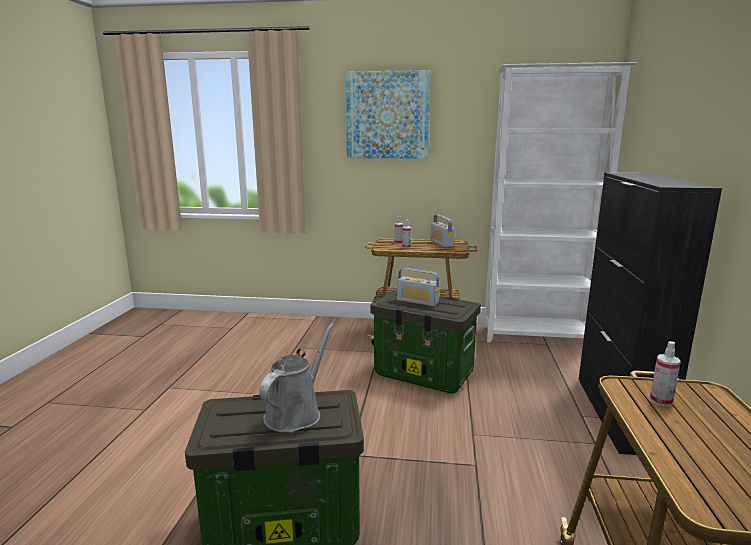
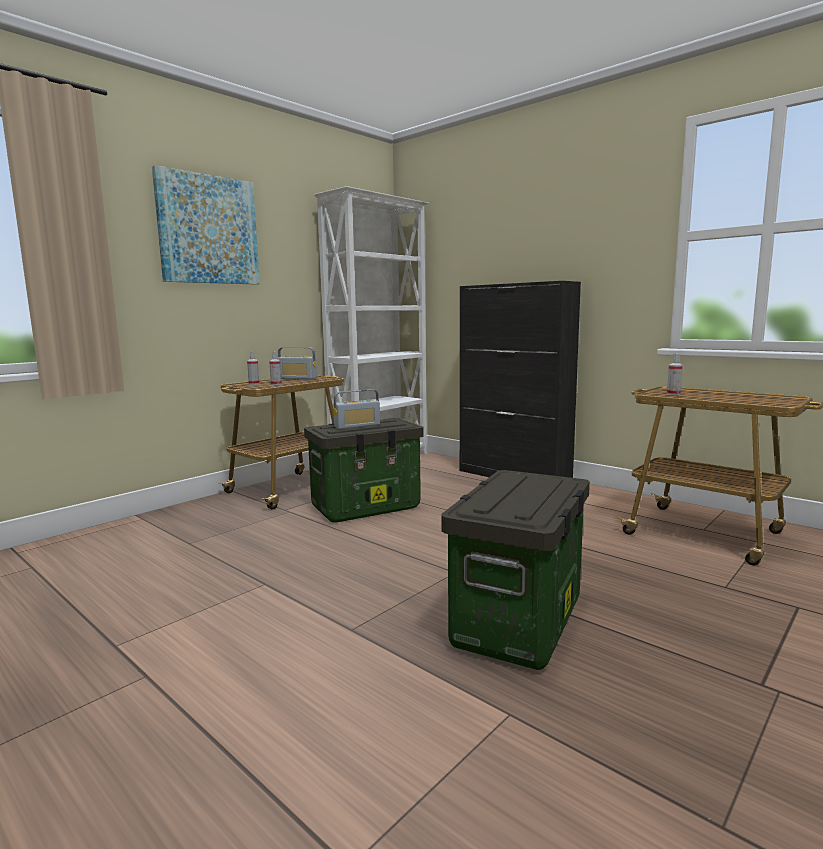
camera: 55 degrees left, 5 degrees down
(296, 413) = (525, 486): grey watering can -> none

